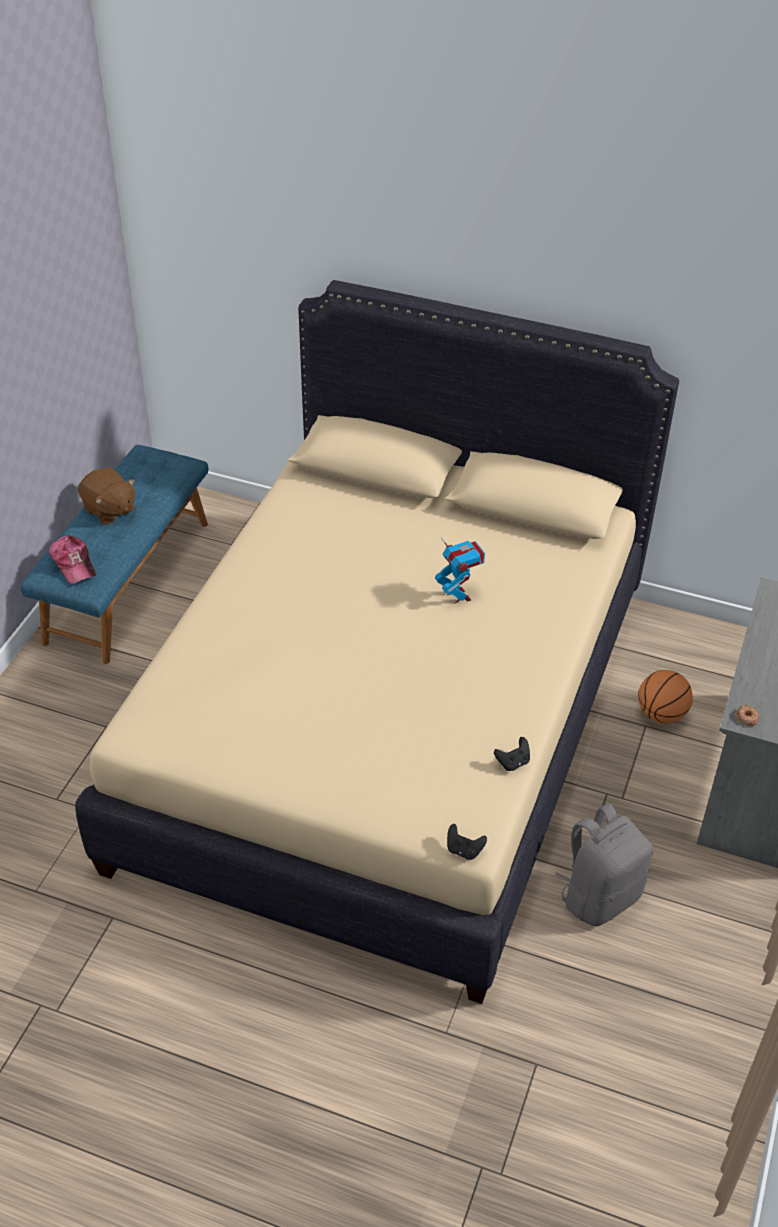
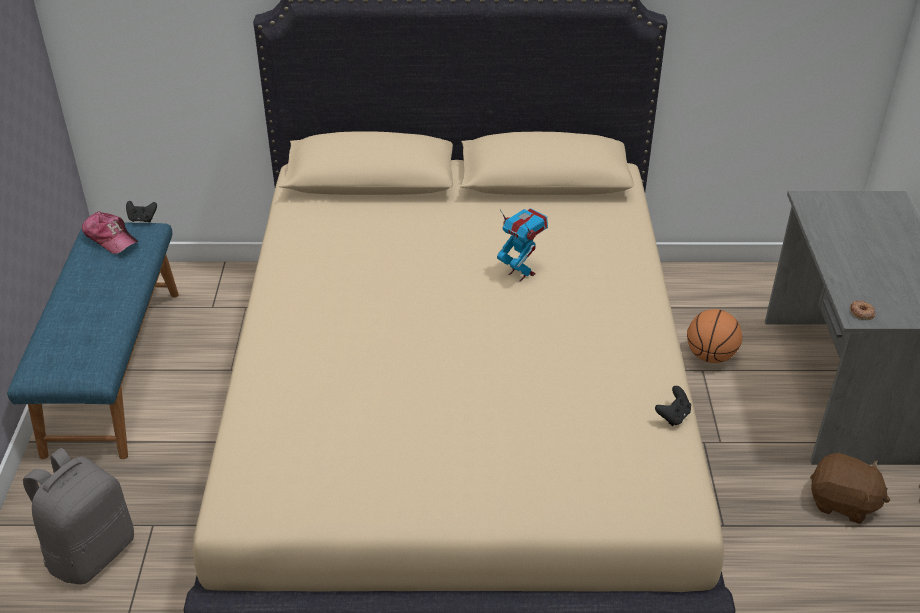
camera: 20 degrees left, 5 degrees down
(73, 564) = (65, 353): cap -> cap (110, 238)
(109, 510) = (83, 291): brown plush toy -> brown plush toy (842, 503)
(464, 850) = (679, 521): black game controller -> black game controller (142, 219)
(600, 896) = (754, 542): grey backpack -> grey backpack (91, 552)

